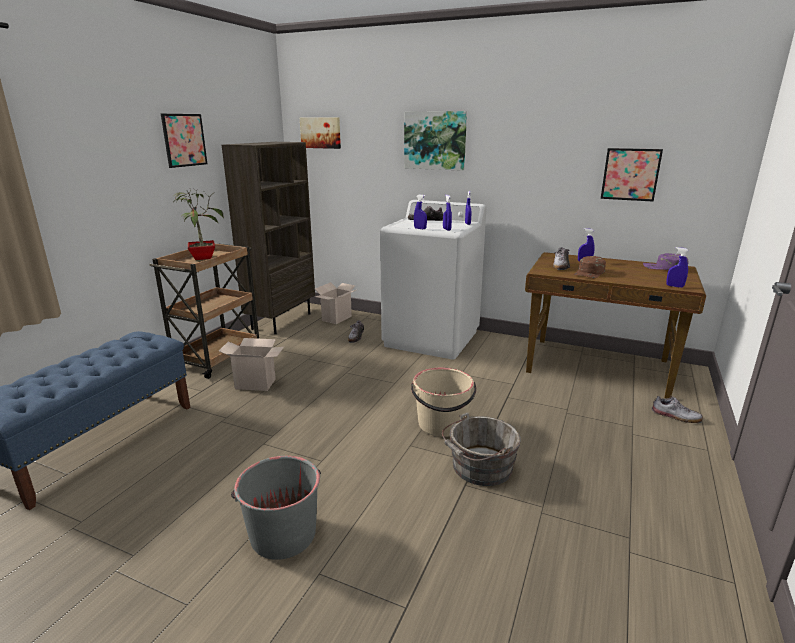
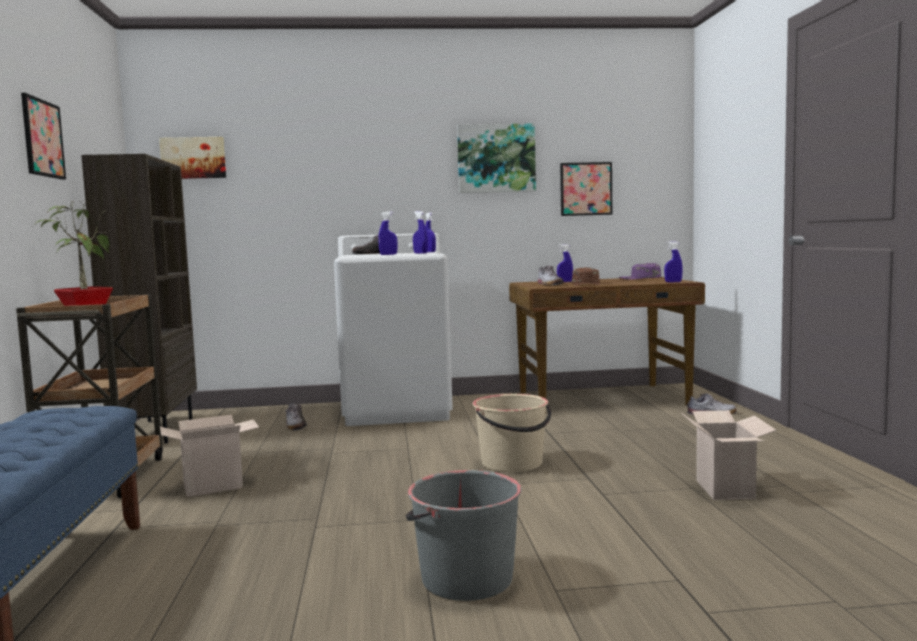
camera: 30 degrees left, 15 degrees down
(337, 319) = (241, 416): cardboard box -> cardboard box (727, 490)
(435, 140) = (363, 162): picture -> picture (496, 158)
(479, 468) = (597, 481): grey bucket -> none

